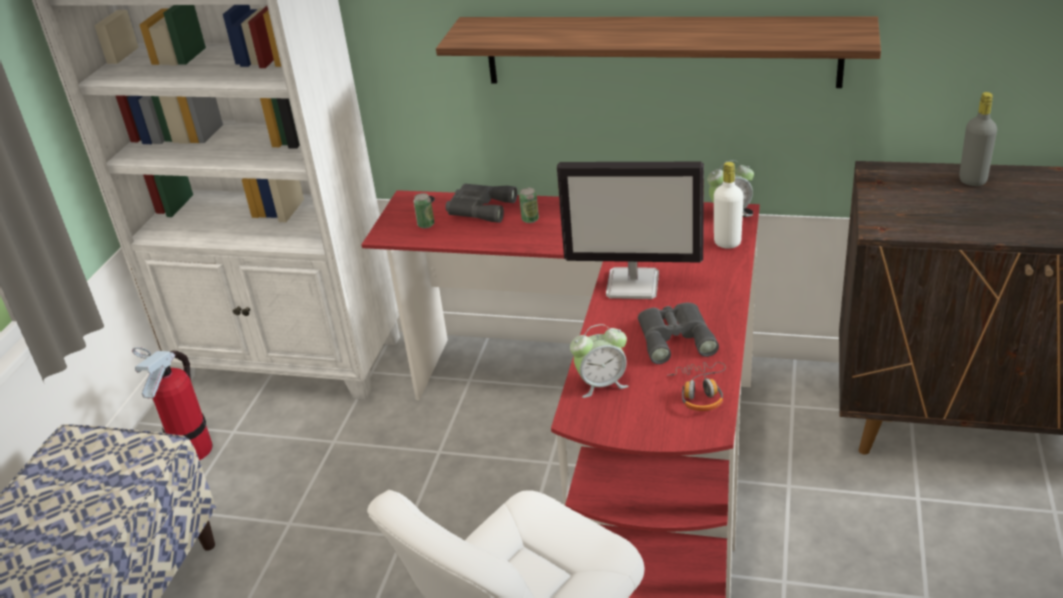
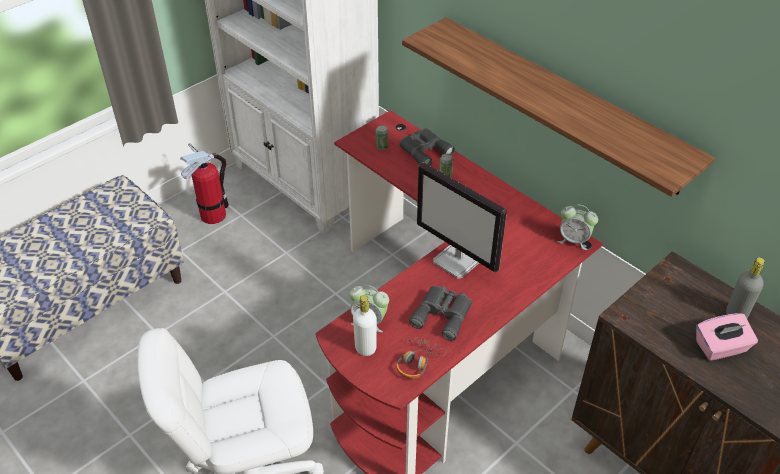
camera: 30 degrees right, 10 degrees up
(727, 243) = (548, 262): white bottle -> white bottle (365, 348)
(994, 210) = (721, 348): none -> pink tissue box

